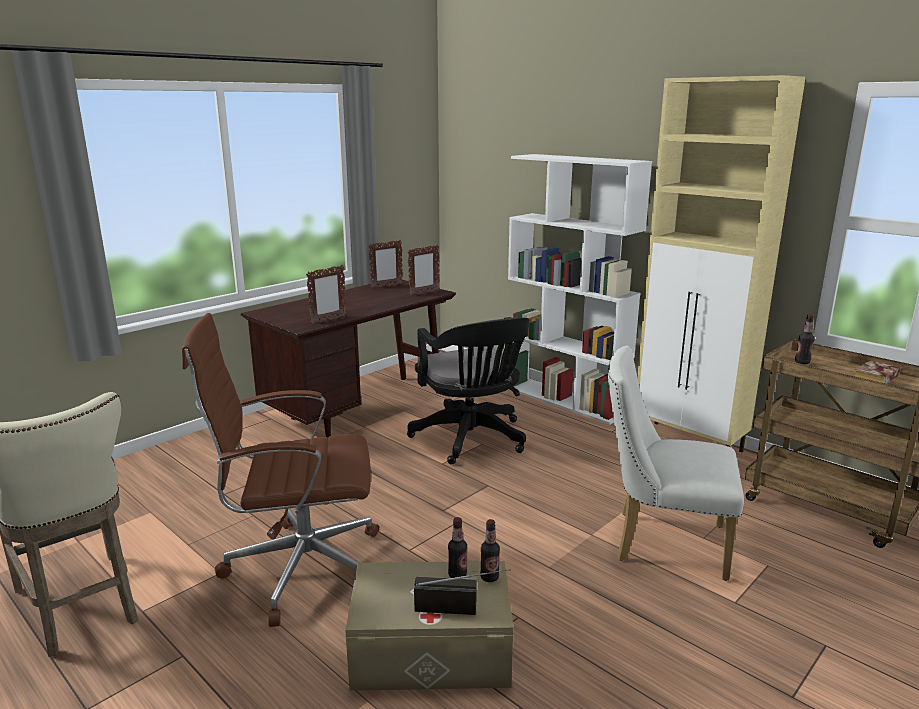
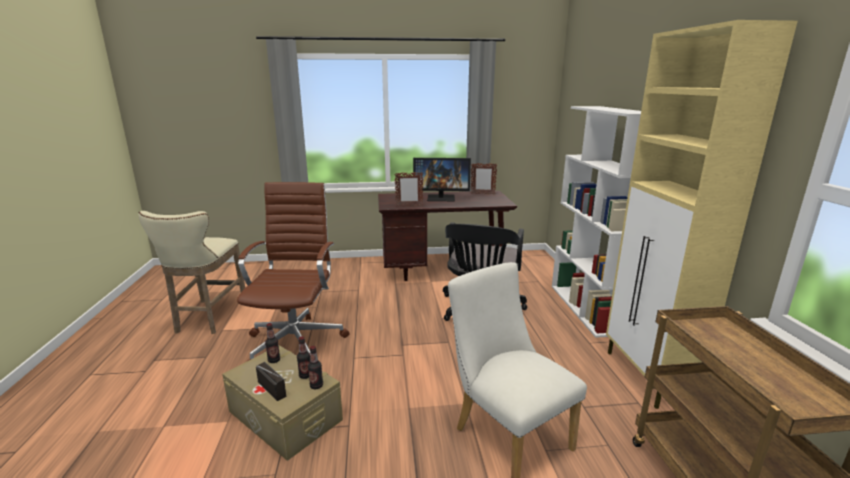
camera: 40 degrees right, 0 degrees up
(300, 568) = (297, 341): brown office chair -> brown office chair turned 60 degrees clockwise
(346, 301) = (441, 198): none -> monitor
(424, 293) = (496, 202): picture frame -> none
(802, 362) = (709, 331): bottle -> bottle (274, 360)
(876, 378) = (774, 374): book -> none

